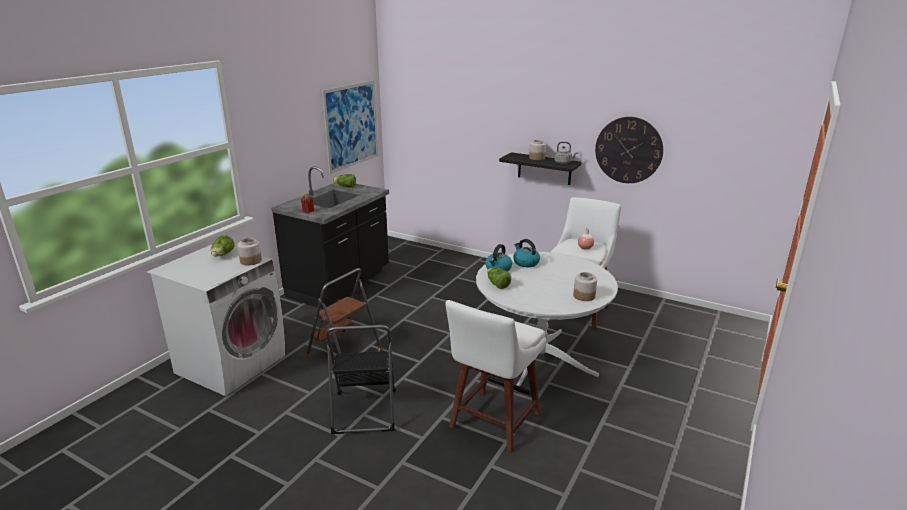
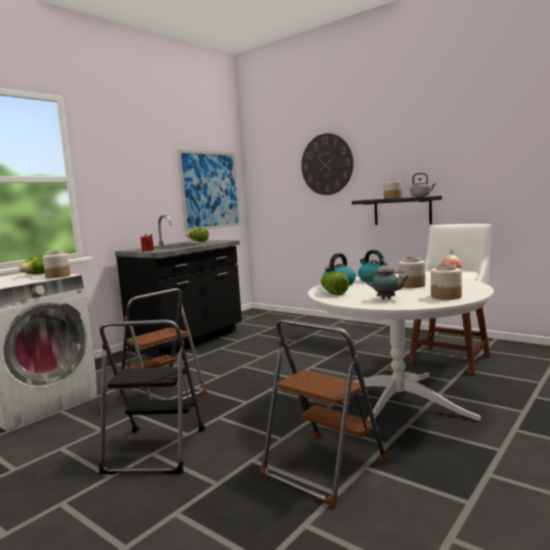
camera: 10 degrees right, 15 degrees down
(492, 422) = (321, 468): white stool -> brown step ladder
(541, 297) = (387, 299): none -> teapot
(557, 275) = (411, 285): none -> jar
(628, 150) = (494, 172): wall clock -> wall clock (326, 164)

